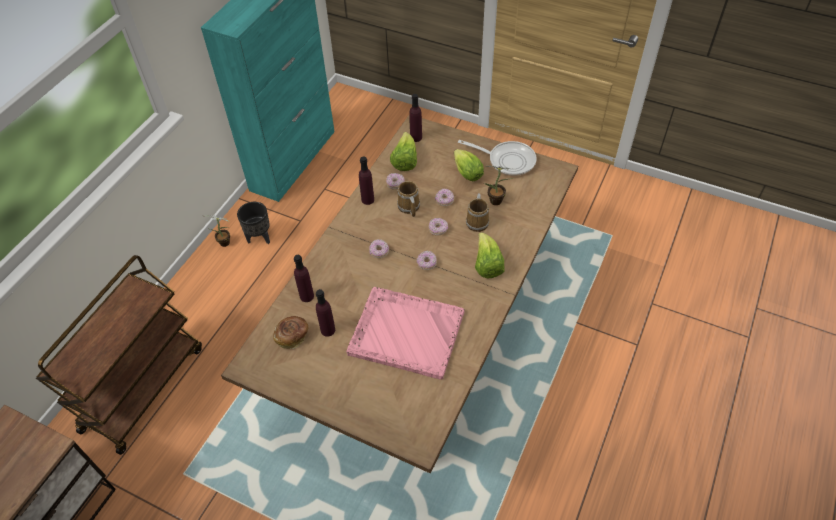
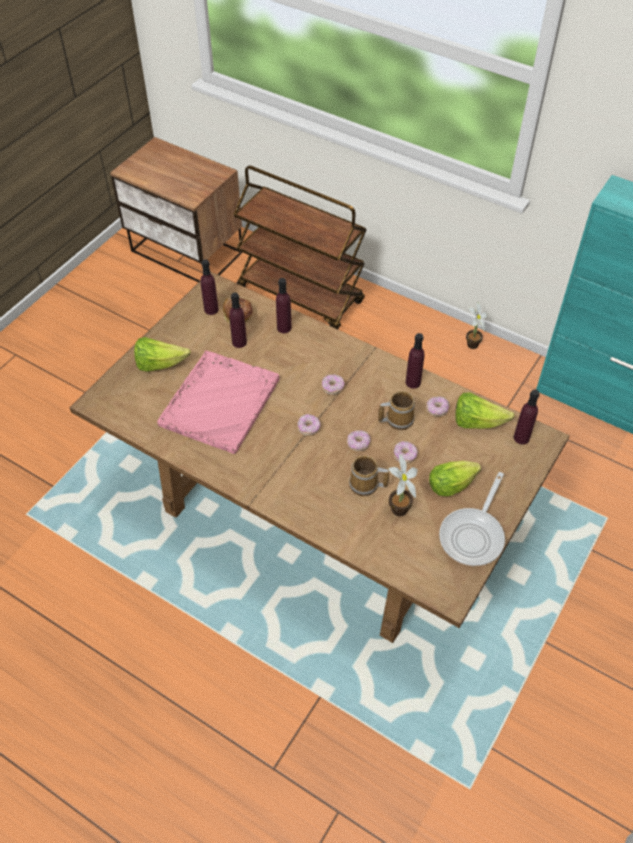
camera: 95 degrees right, 0 degrees up
(259, 237) = (479, 374): black planter -> none
(282, 362) = (211, 309): none -> purple bottle
(487, 265) = (296, 485): lettuce -> lettuce (159, 364)

